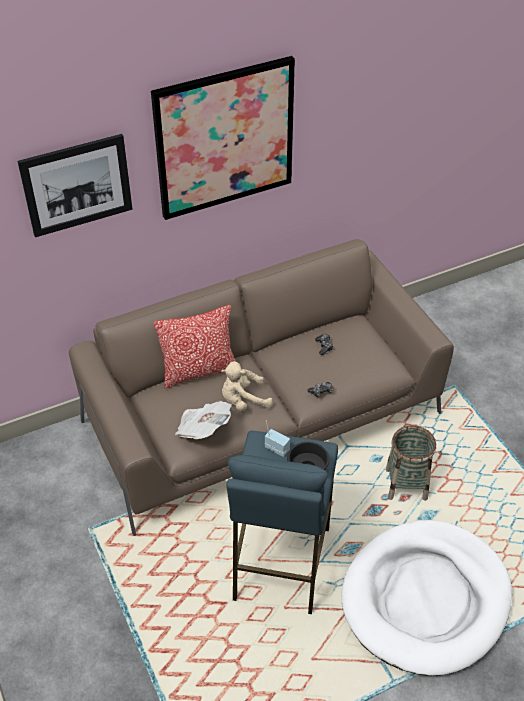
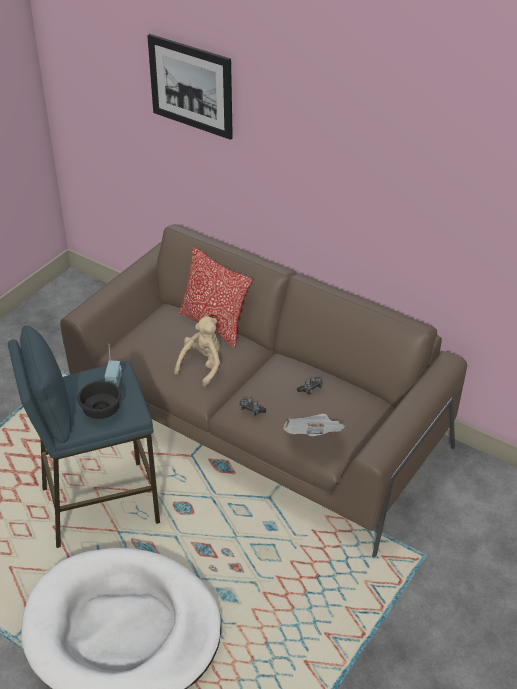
camera: 60 degrees right, 5 degrees down
(203, 429) = (147, 353): newspaper -> newspaper (313, 436)
(225, 138) = (322, 122): picture -> none
(243, 400) = (202, 366): beige plush toy -> beige plush toy turned 75 degrees clockwise
(406, 484) = (255, 563): basket -> none

